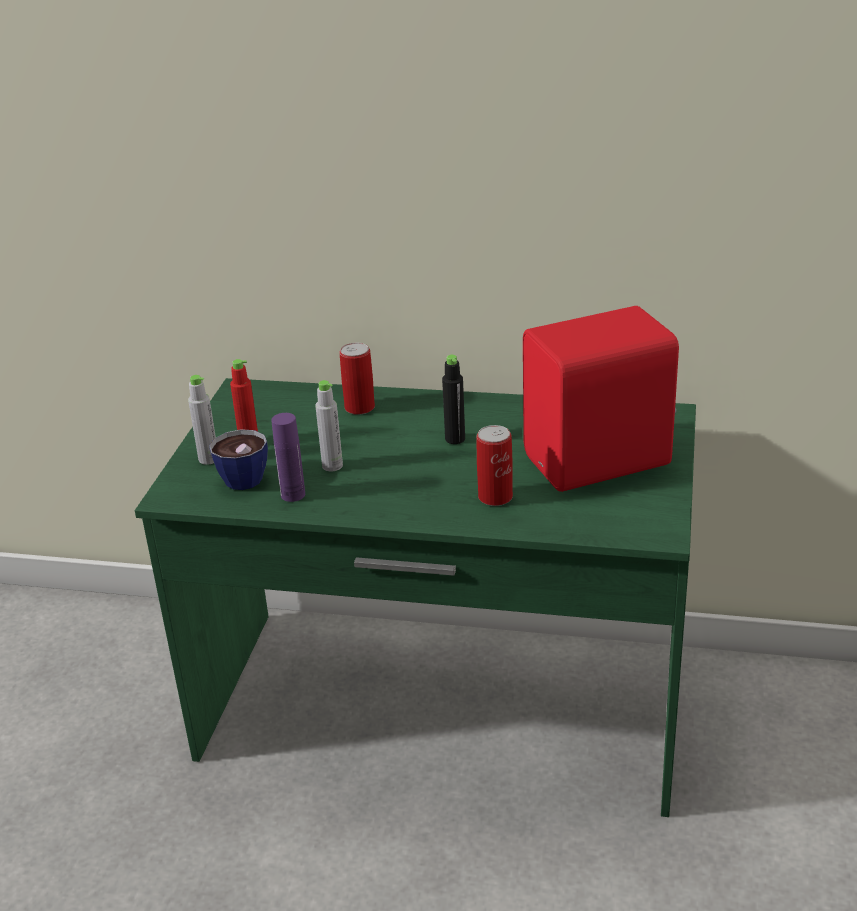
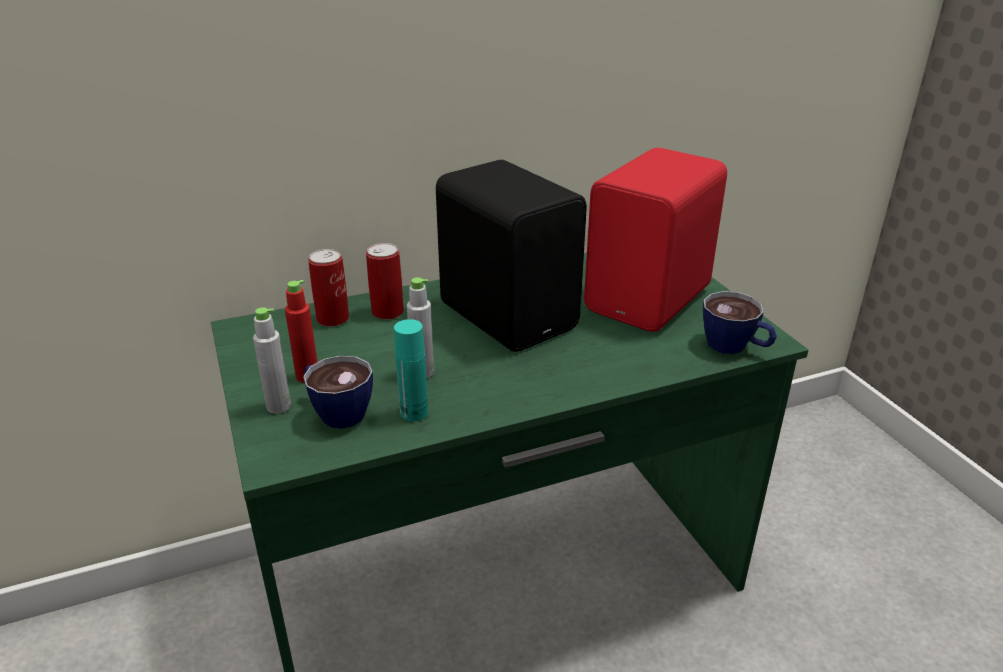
camera: 35 degrees left, 0 degrees up
(293, 495) = (414, 413): purple bottle -> turquoise bottle
(455, 439) = (510, 315): black bottle -> black speaker
(495, 497) = (606, 353): can -> can (333, 319)
(618, 529) = (735, 347): none -> cup

